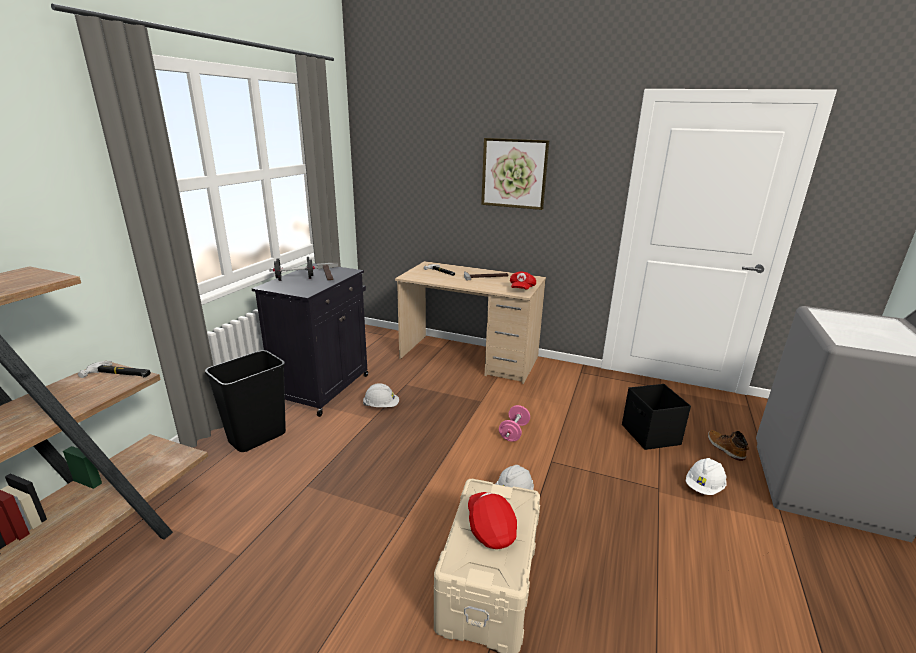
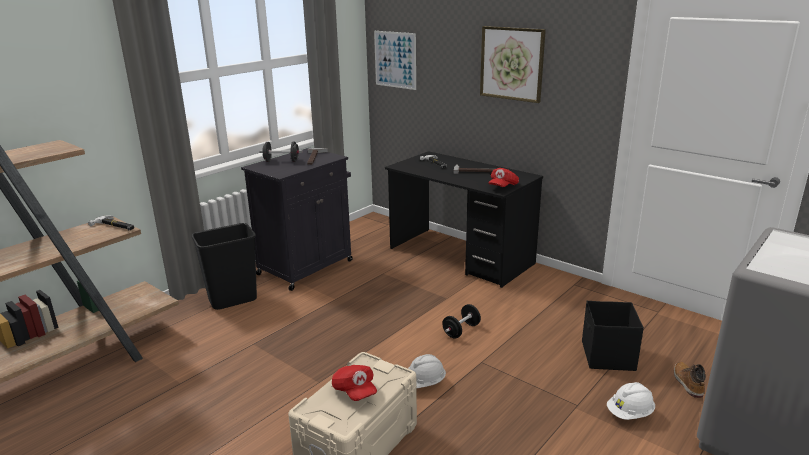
camera: 20 degrees right, 0 degrees up
(381, 406) = (349, 289): white hard hat -> none
(385, 172) = (395, 60): none -> picture
(469, 358) = (460, 256): beige desk -> black desk
(490, 528) = (354, 391): red cap -> red cap turned 150 degrees clockwise
(514, 432) = (461, 330): pink dumbbell -> black dumbbell

